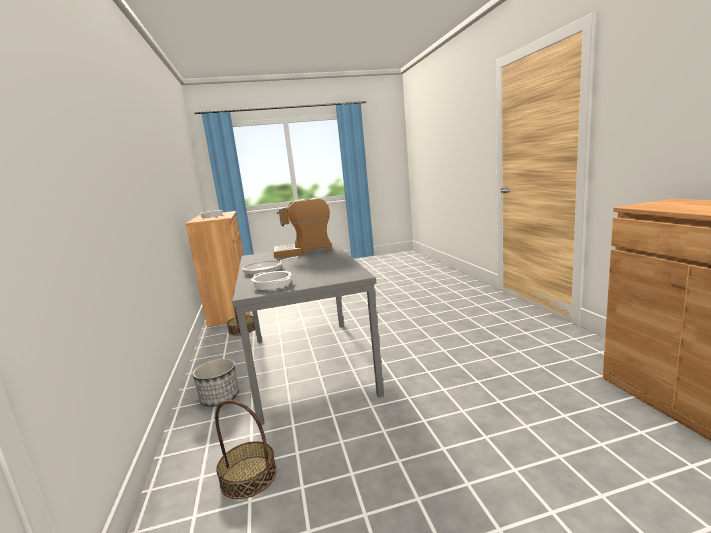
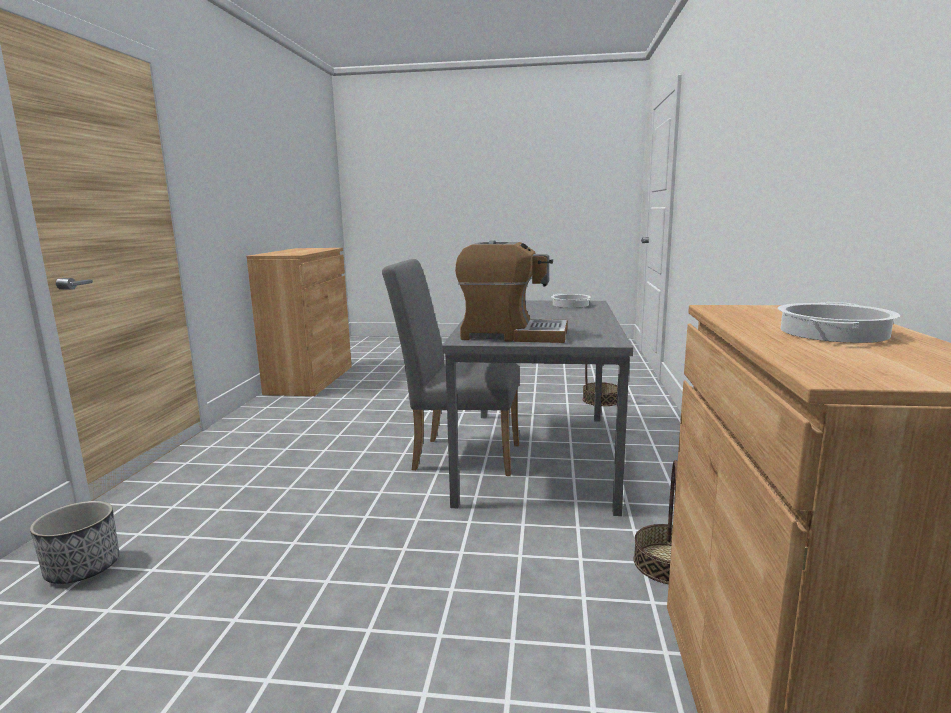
camera: 160 degrees left, 0 degrees up
(220, 398) = (647, 444): planter -> planter (82, 568)
(265, 270) = (579, 317): frying pan -> none
(365, 351) = (458, 455): none -> grey chair

